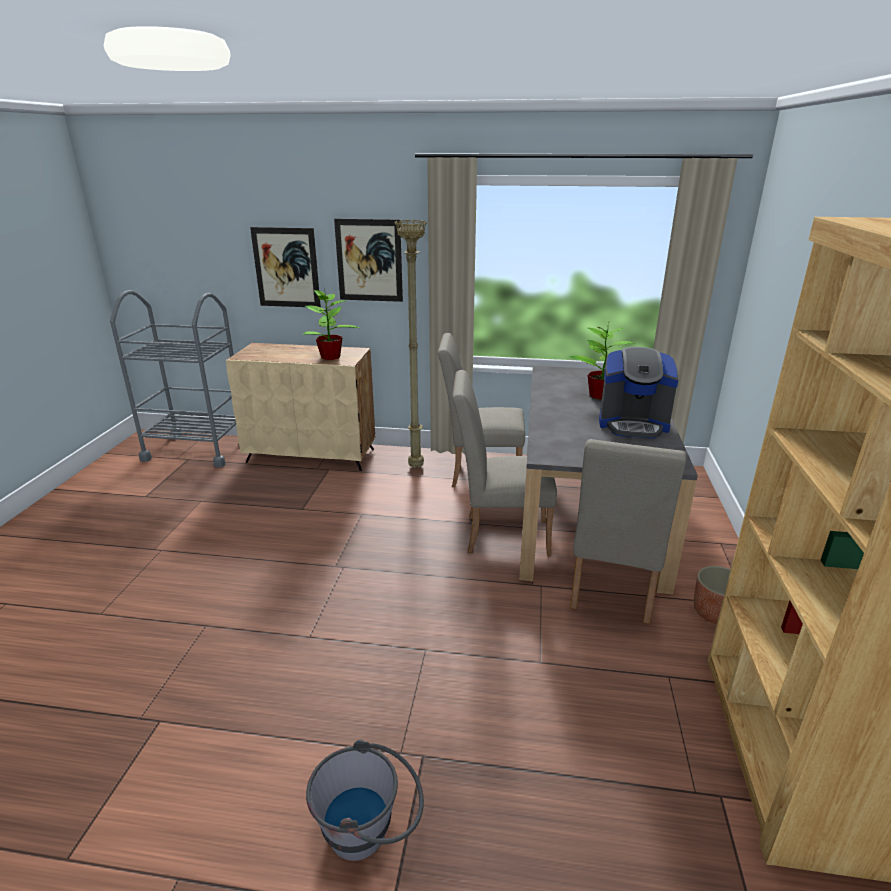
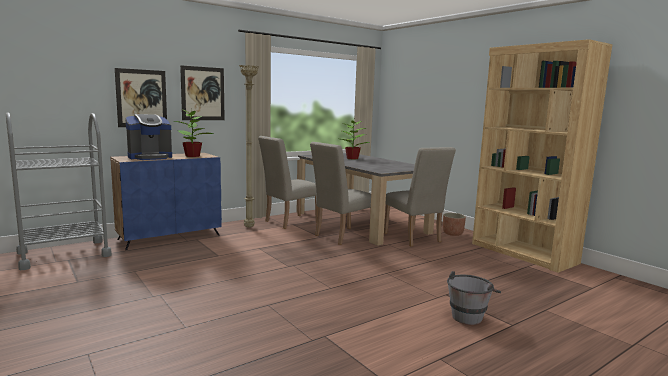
camera: 45 degrees left, 15 degrees down
(312, 455) = (170, 237): beige cabinet -> blue cabinet
(633, 424) = (386, 162): coffee machine -> coffee machine (150, 157)

